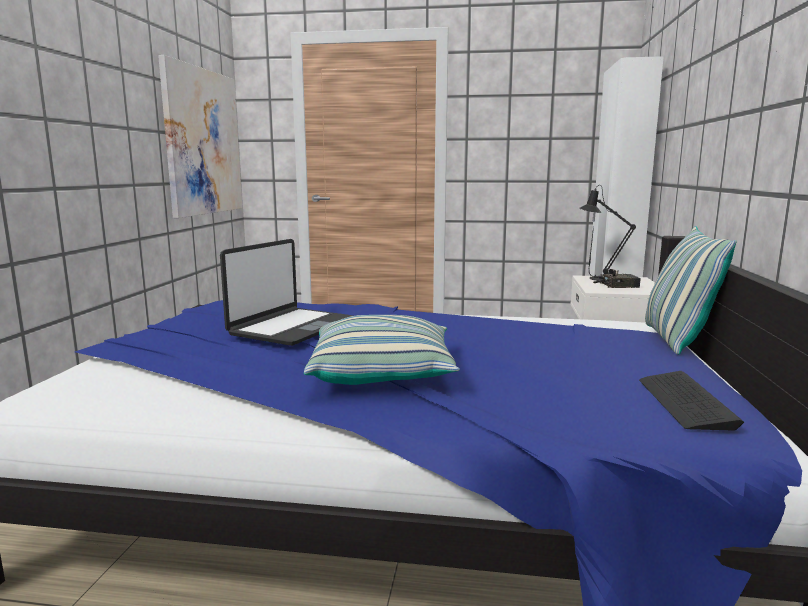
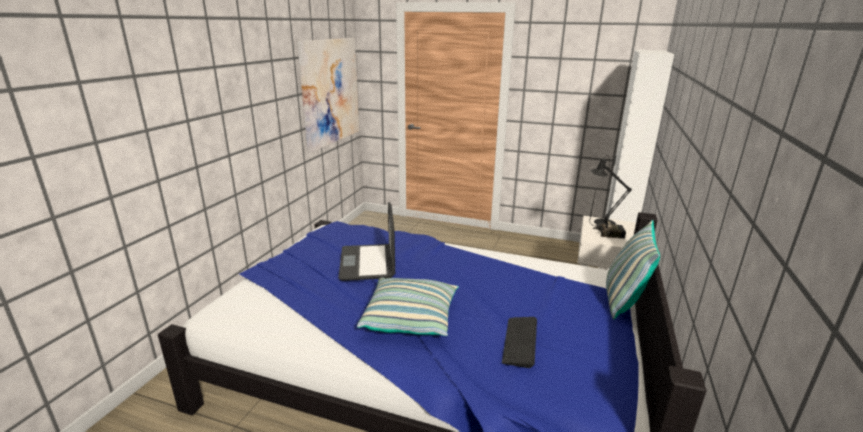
camera: 10 degrees right, 10 degrees up
(291, 328) = (368, 263): laptop -> laptop turned 135 degrees clockwise
(685, 402) = (587, 372): keyboard -> keyboard (520, 341)

